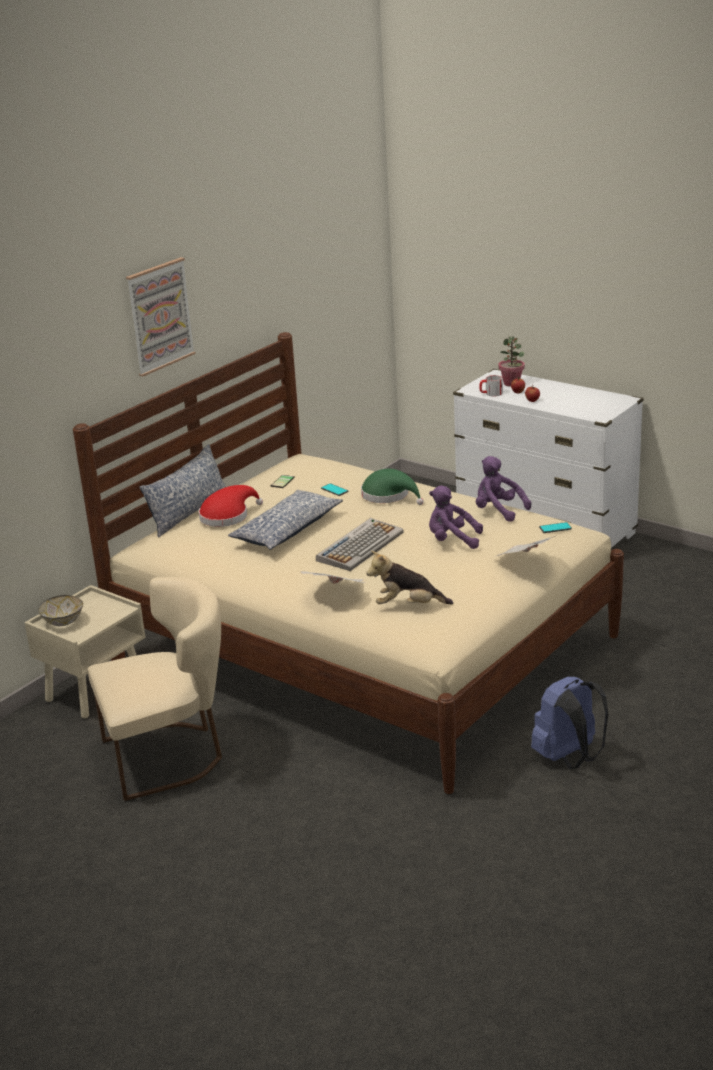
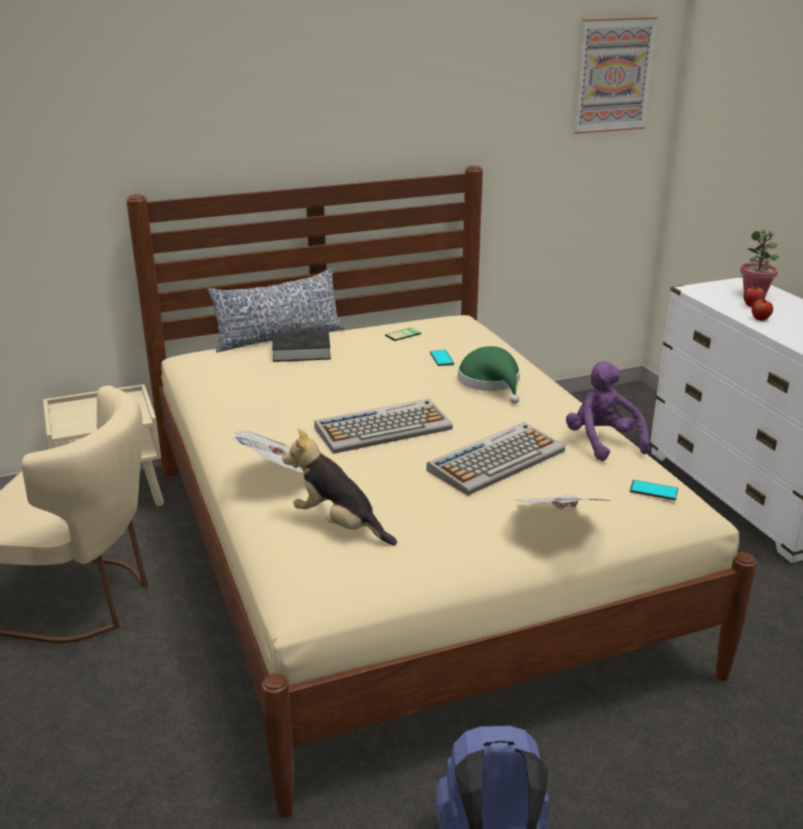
camera: 30 degrees right, 0 degrees up
(63, 622) = (75, 411): bowl -> none
(160, 316) = (286, 98): picture -> picture (613, 75)
(227, 516) = (301, 351): red hat -> black book
(286, 530) = (334, 384): pillow -> none
(452, 541) = (497, 459): purple plush toy -> keyboard
(490, 393) = (714, 299): mug -> none

